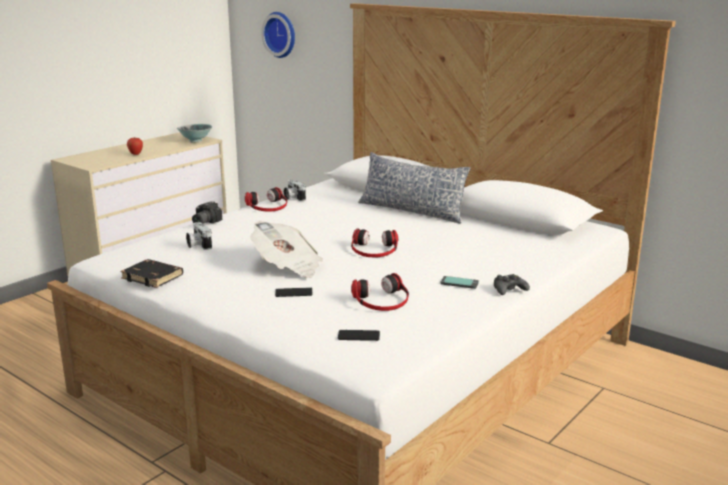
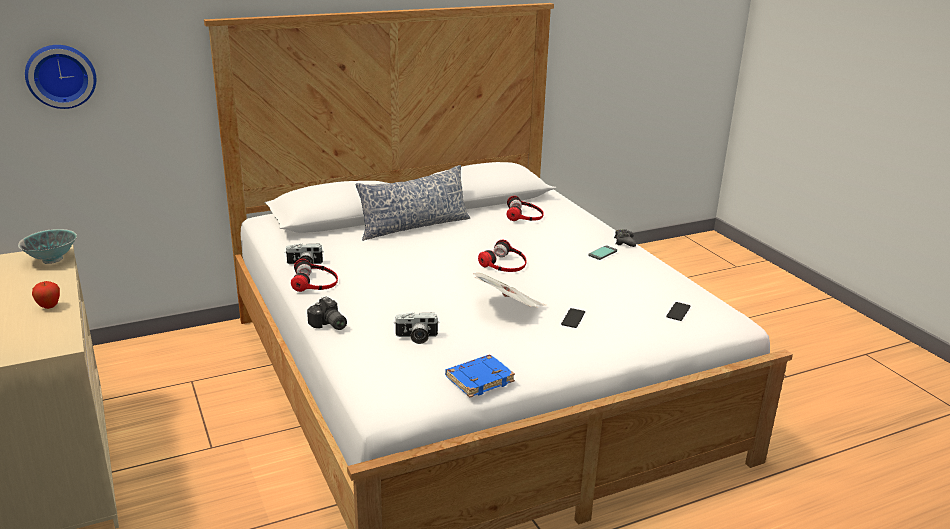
camera: 65 degrees left, 5 degrees up
(153, 277) = (479, 379): black book -> blue book
(382, 300) = (617, 287): headphones -> headphones (524, 215)

